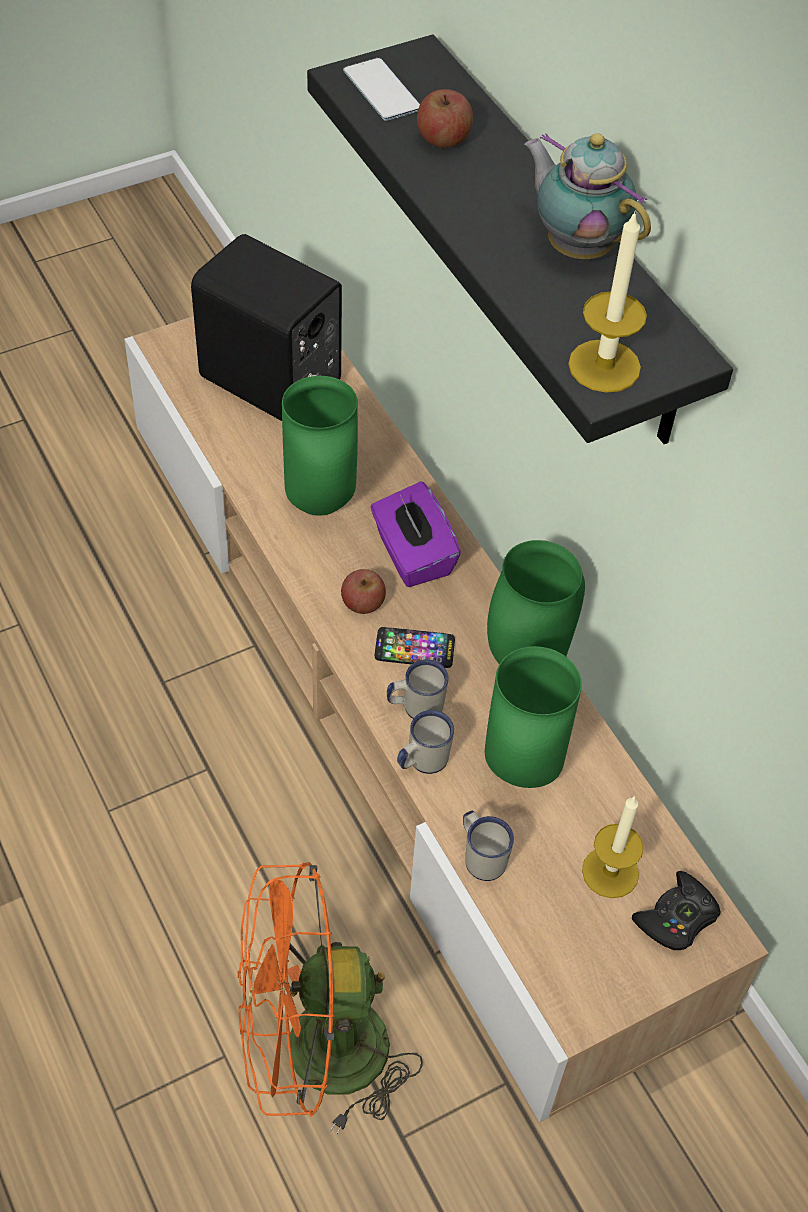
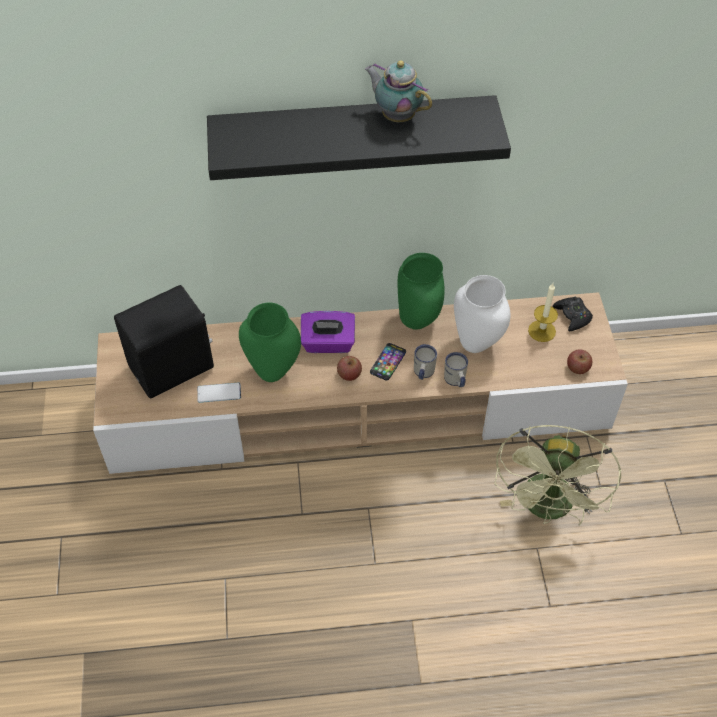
camera: 65 degrees left, 0 degrees up
(314, 1054) = (548, 509): orange fan -> green fan
(382, 90) = (244, 146): phone -> phone (219, 393)
(443, 138) = (295, 136): apple -> apple (577, 368)
(481, 855) = (516, 375): white mug -> none
(523, 772) = (477, 344): green vase -> white vase
(576, 246) = (396, 116): teapot -> teapot turned 60 degrees clockwise
(604, 366) = (478, 132): candle -> none

